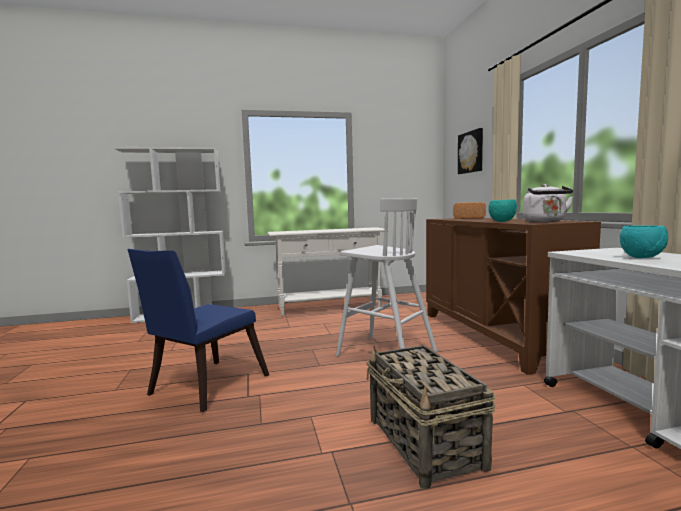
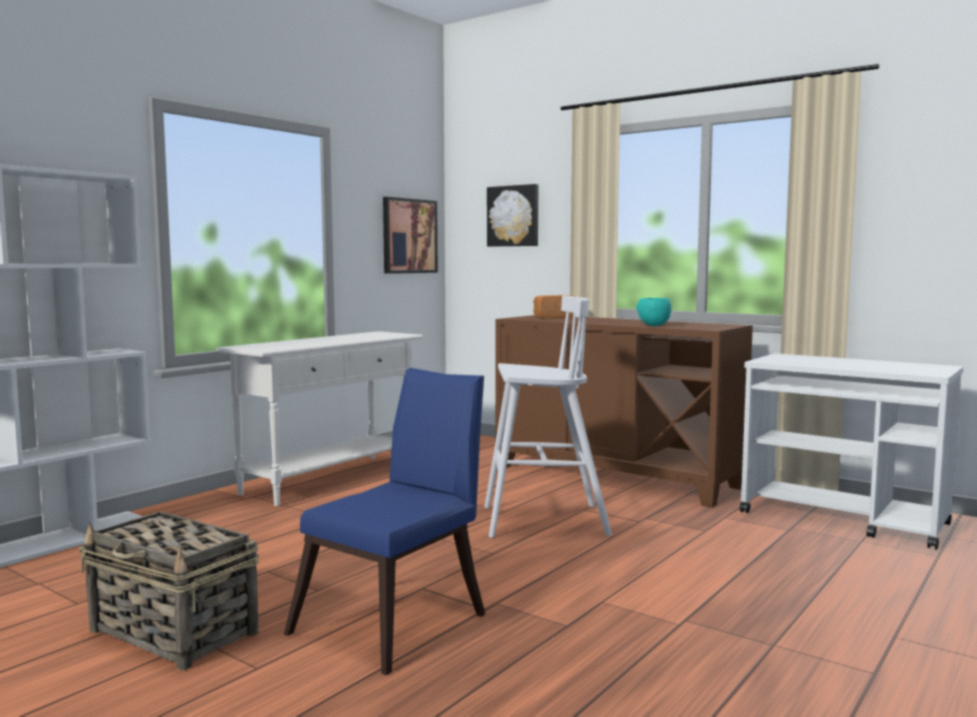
camera: 40 degrees left, 0 degrees up
(203, 387) = (399, 620): blue chair -> blue chair turned 135 degrees counterclockwise
(412, 171) = (409, 236): none -> picture
(425, 443) = (741, 586): basket -> basket (175, 632)
(545, 221) = (701, 325): white kettle -> none
(641, 257) = (836, 363): turquoise bowl -> none

